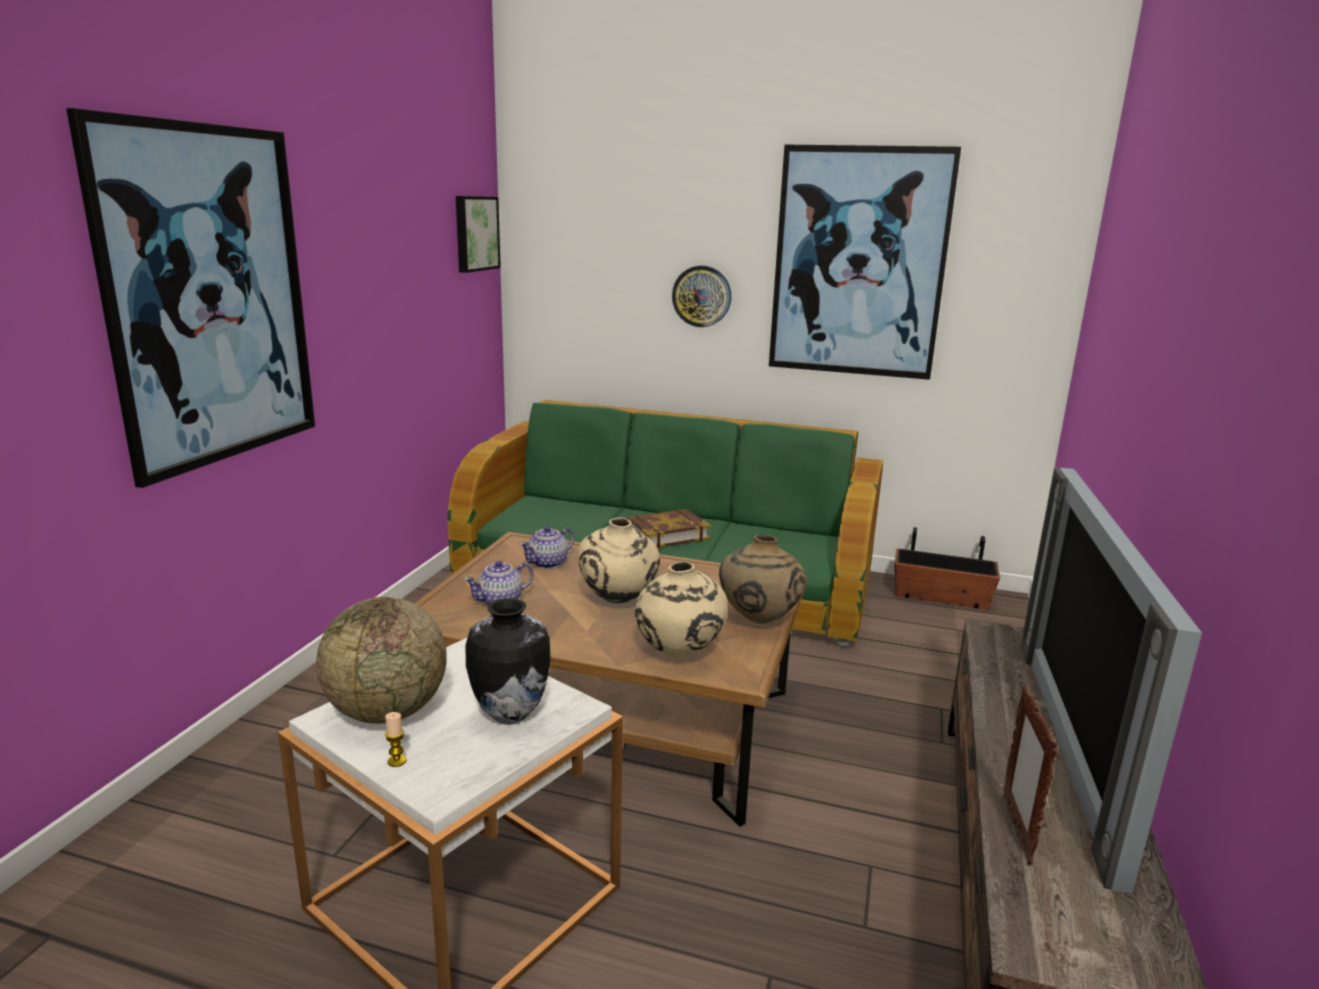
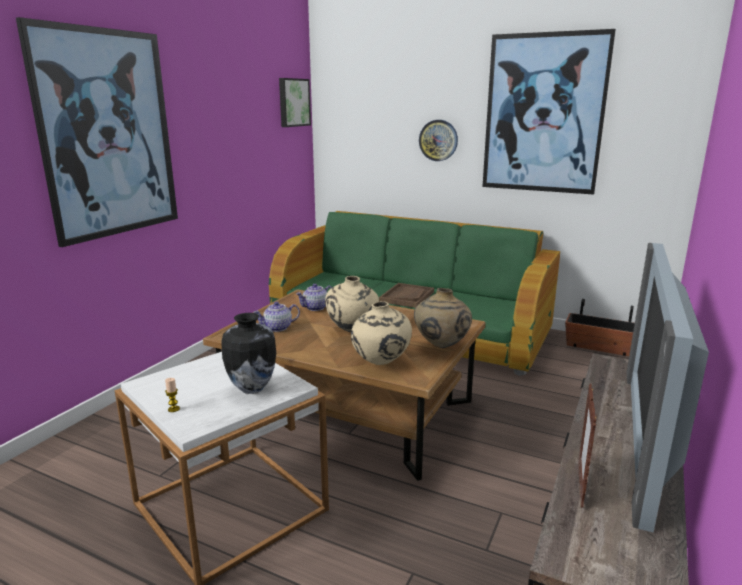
camera: 10 degrees right, 0 degrees up
(387, 712) = (179, 382): globe -> none
(667, 534) = (407, 297): book -> brown tray

